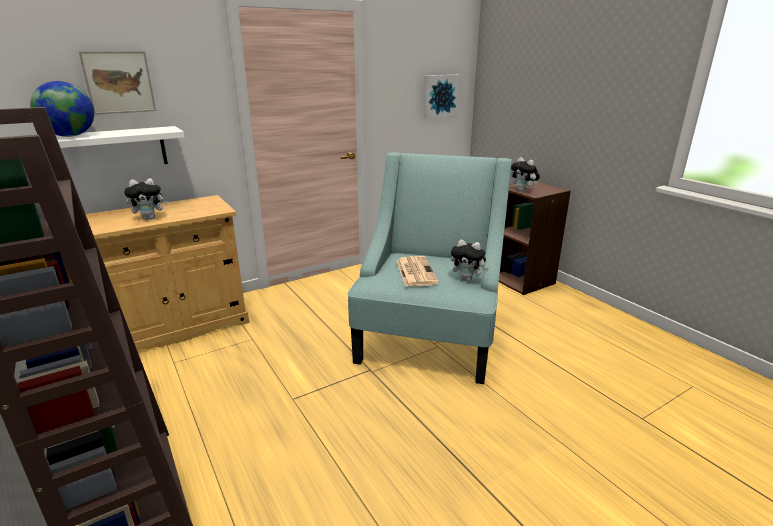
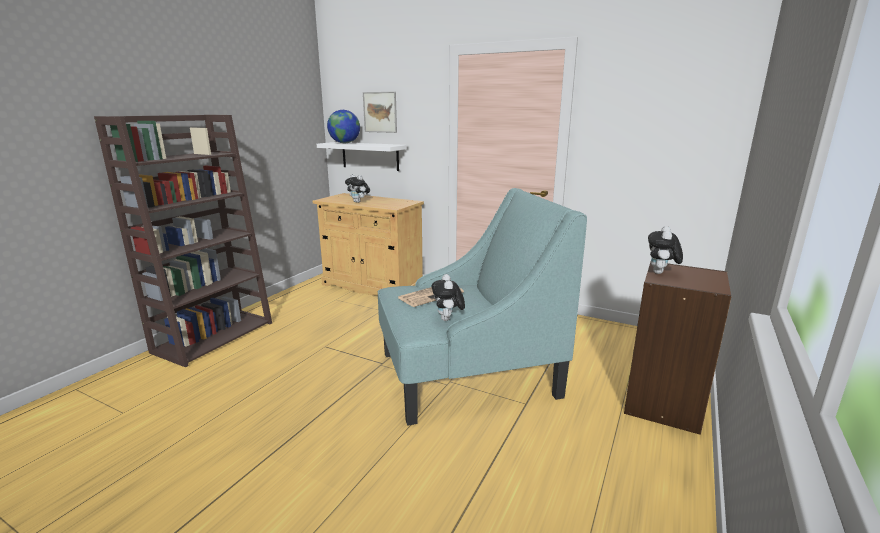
camera: 60 degrees right, 5 degrees down
(440, 96) = (680, 143): picture -> none

